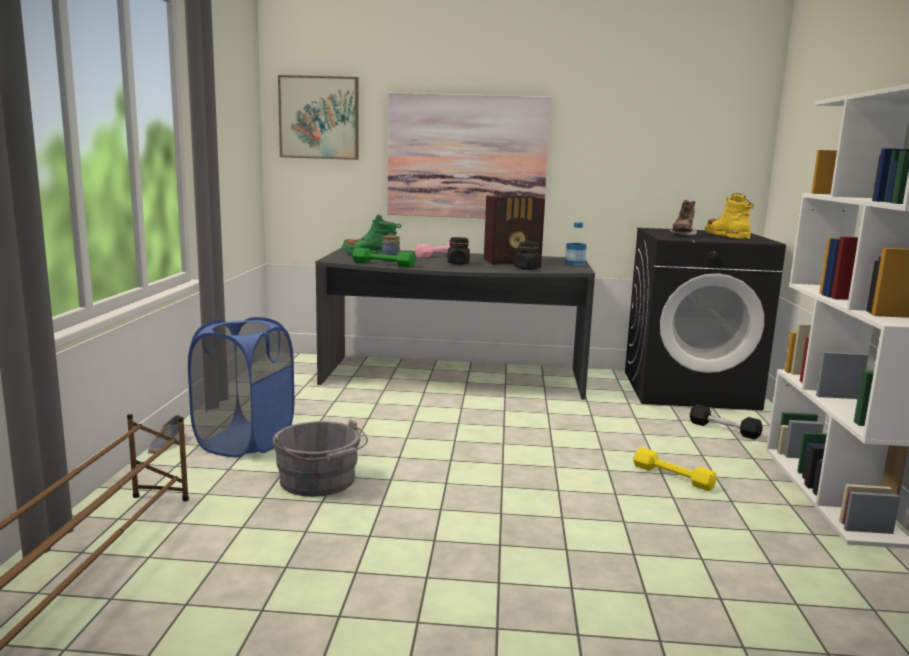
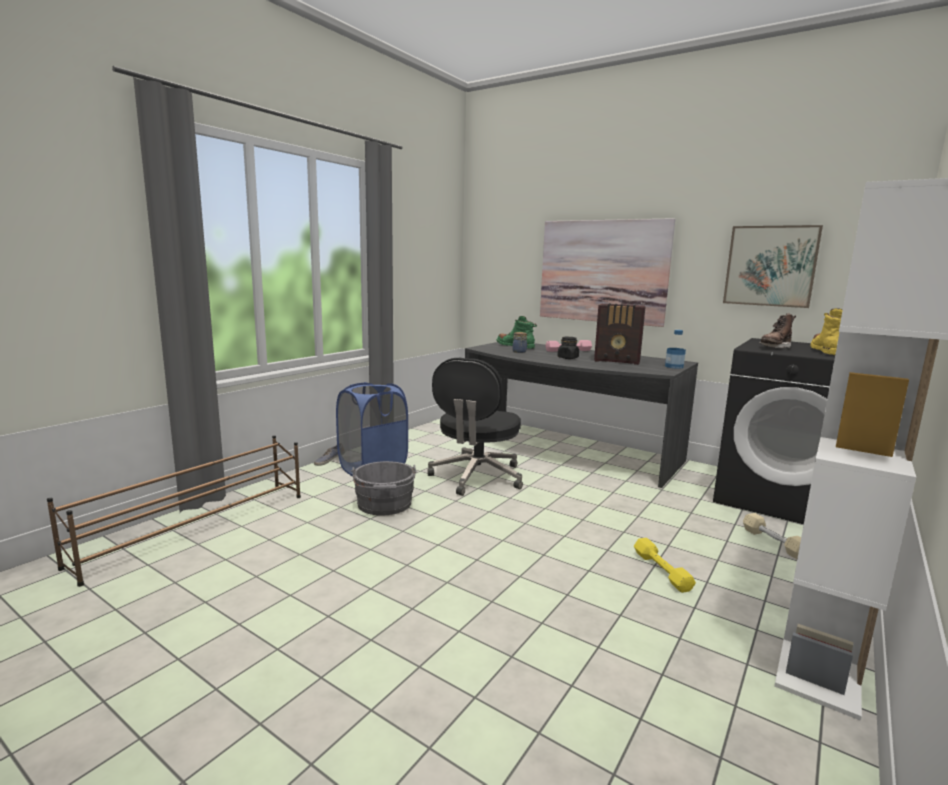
camera: 30 degrees right, 0 degrees up
(319, 118) = (498, 242): picture -> picture (770, 266)
(383, 264) = (507, 354): green dumbbell -> none
(389, 425) = (476, 477): none -> black office chair
(527, 268) = (617, 366): black jar -> none
(724, 430) = (773, 543): black dumbbell -> beige dumbbell

